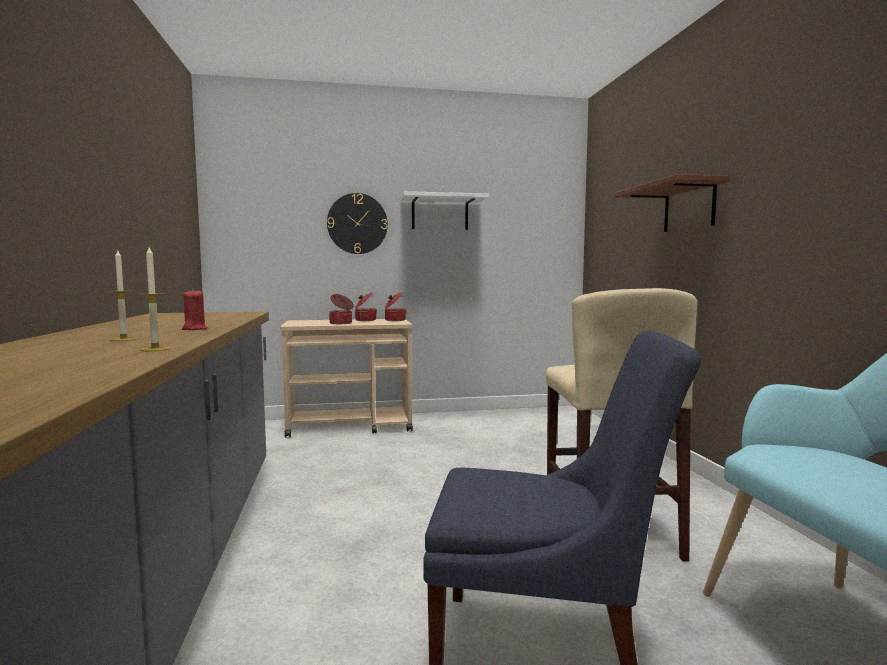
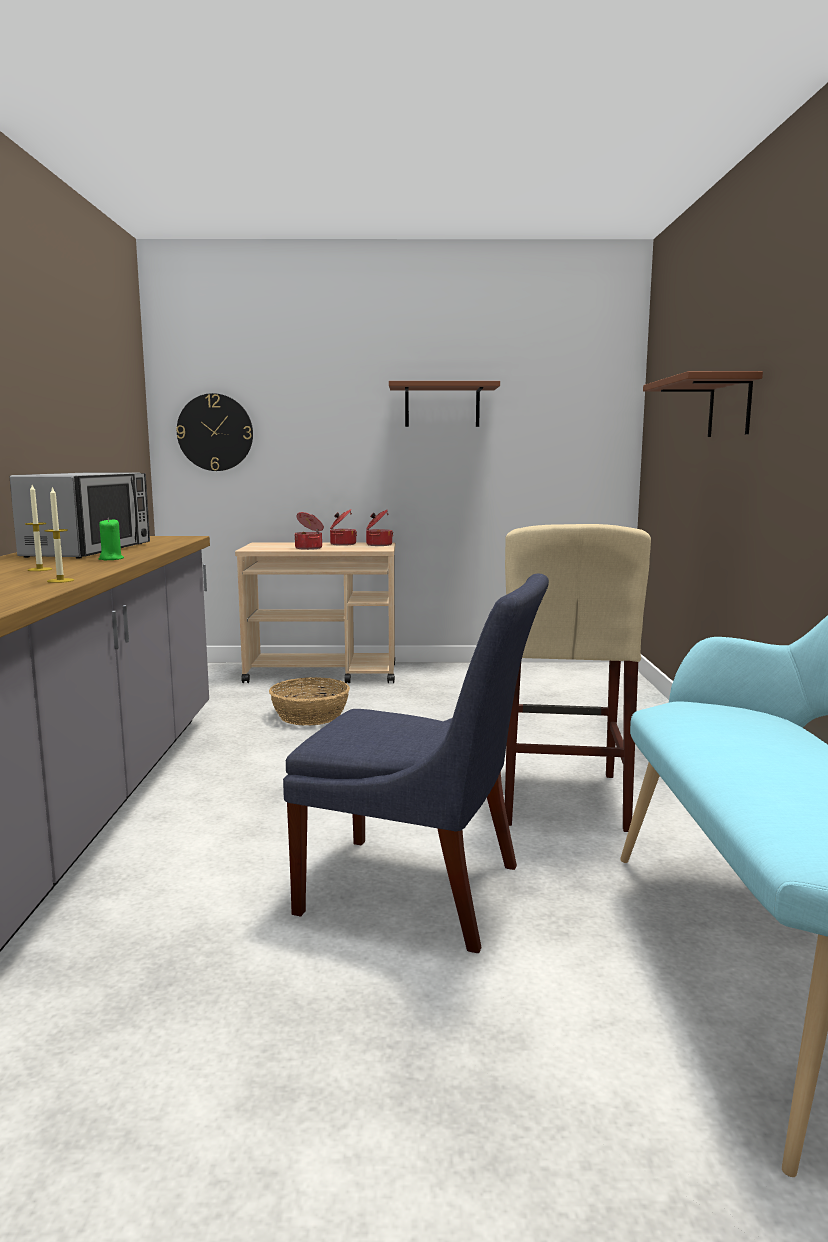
camera: 10 degrees right, 5 degrees up
(165, 322) = (90, 550): none -> microwave
(194, 329) = (111, 559): red candle -> green candle
(355, 464) = (310, 716): none -> basket
(357, 223) = (336, 421): wall clock -> wall clock (215, 432)
(440, 213) = (442, 406): white shelf -> brown shelf

